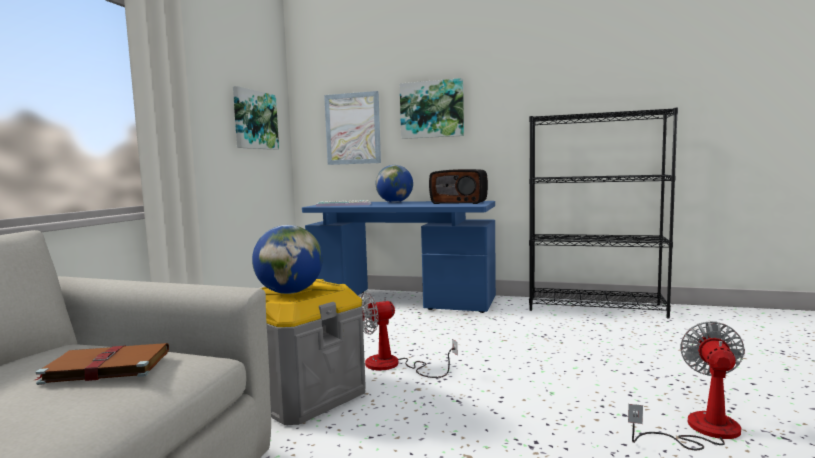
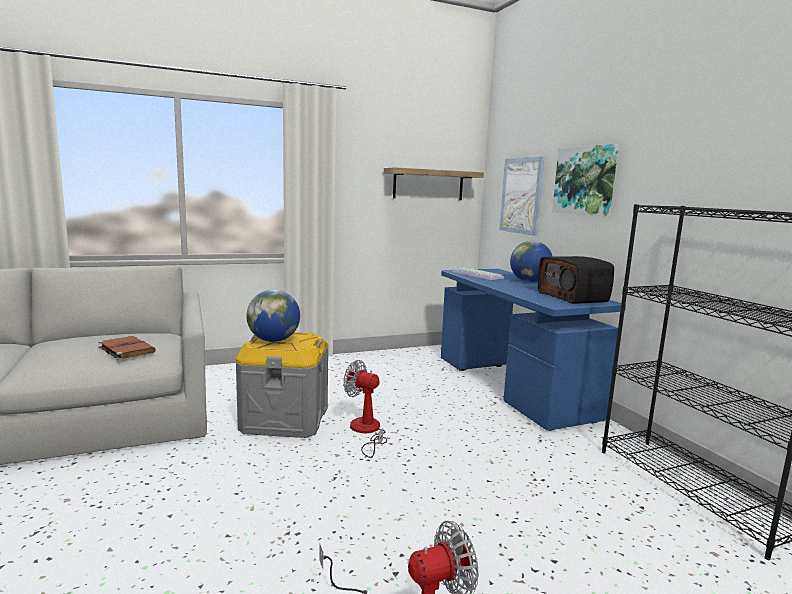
camera: 50 degrees right, 5 degrees up
(255, 120) = (428, 184): picture -> shelf

